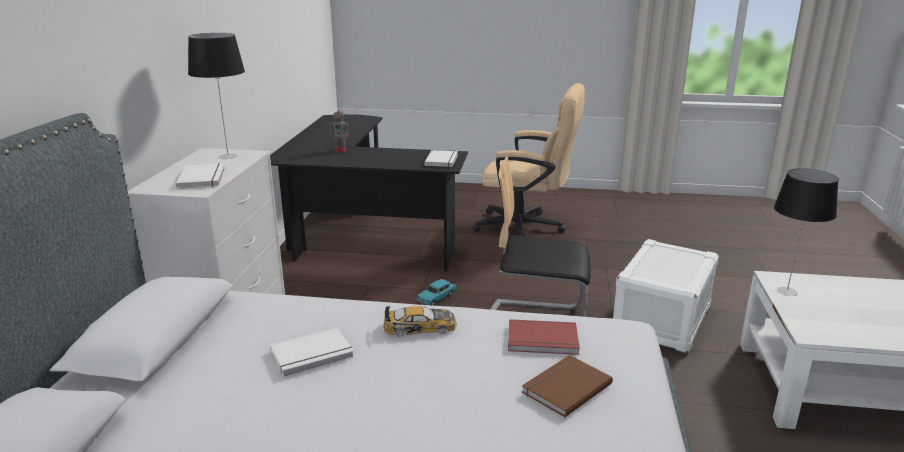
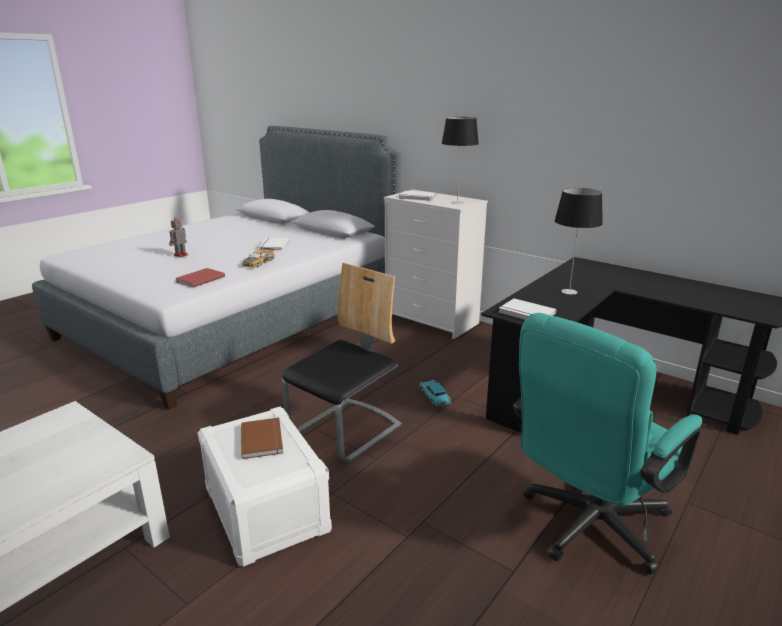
camera: 120 degrees right, 0 degrees up
(341, 150) = (599, 283): toy robot -> toy robot (180, 255)
(527, 228) = (587, 528): beige office chair -> turquoise office chair
(564, 387) = (165, 273): brown book -> brown book (263, 439)
(786, 291) = (105, 446): table lamp -> table lamp (569, 291)

